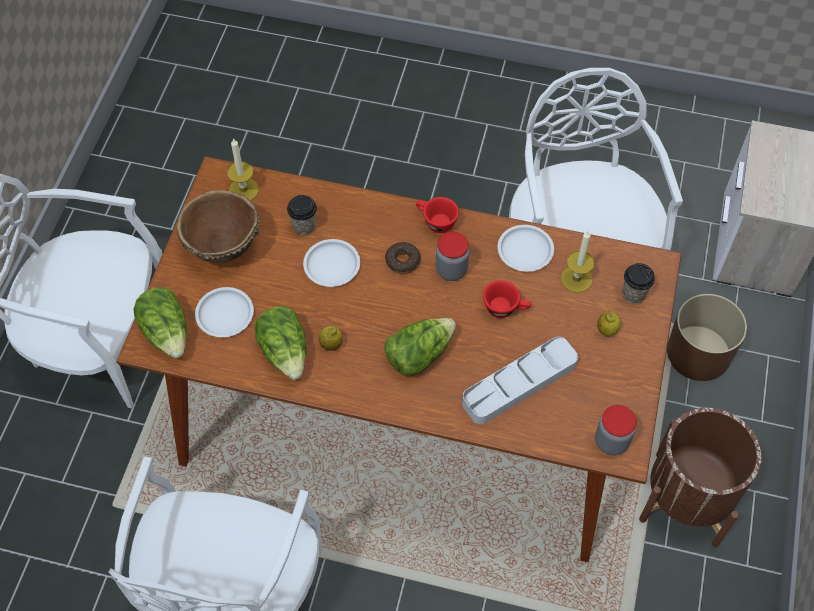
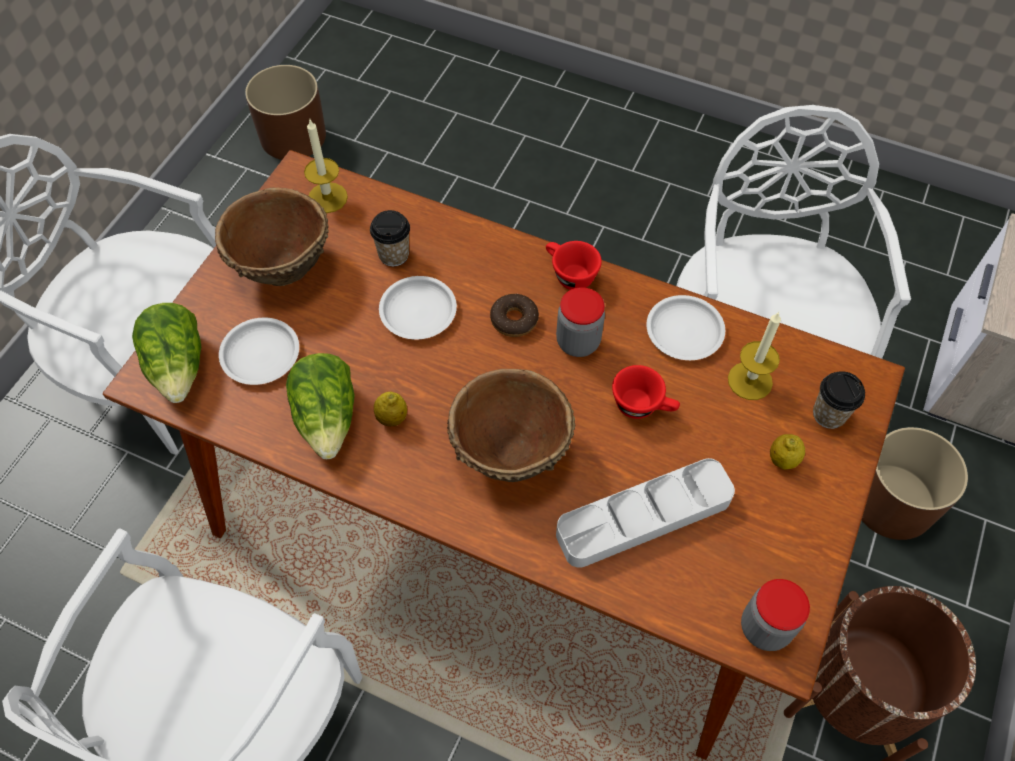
camera: 10 degrees right, 0 degrees up
(163, 128) = (293, 136): none -> brown planter
(418, 354) = (509, 451): lettuce -> brown bowl

